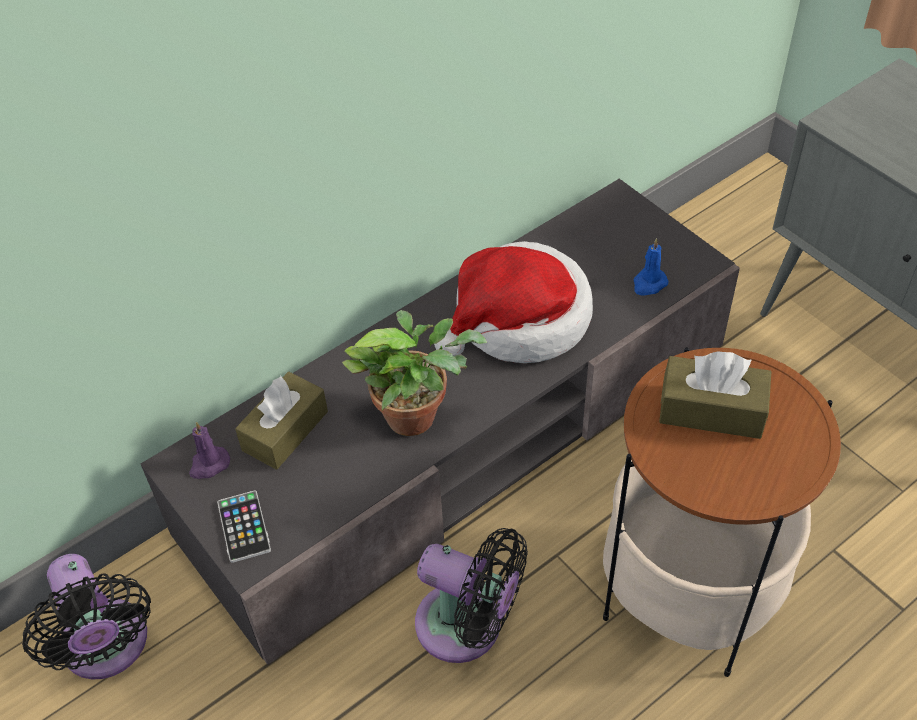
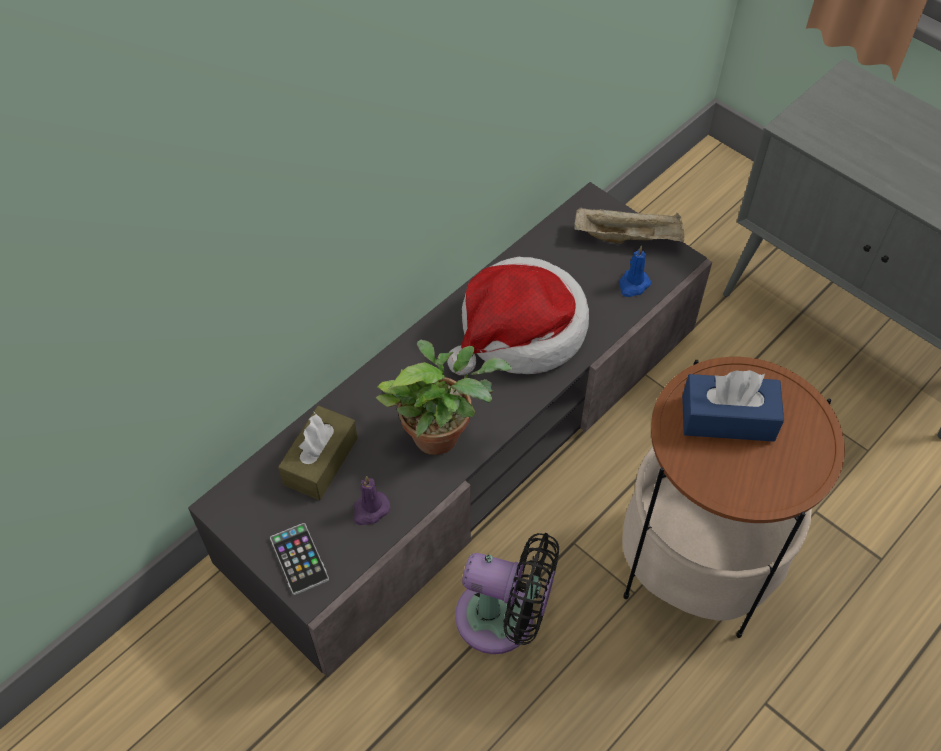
camera: 10 degrees left, 5 degrees up
(107, 648) = (171, 678): black fan -> none
(209, 464) = (254, 502): purple candle -> purple candle (370, 510)
(652, 236) = (629, 237): none -> beige tray
(711, 410) = (728, 418): brown tissue box -> blue tissue box

